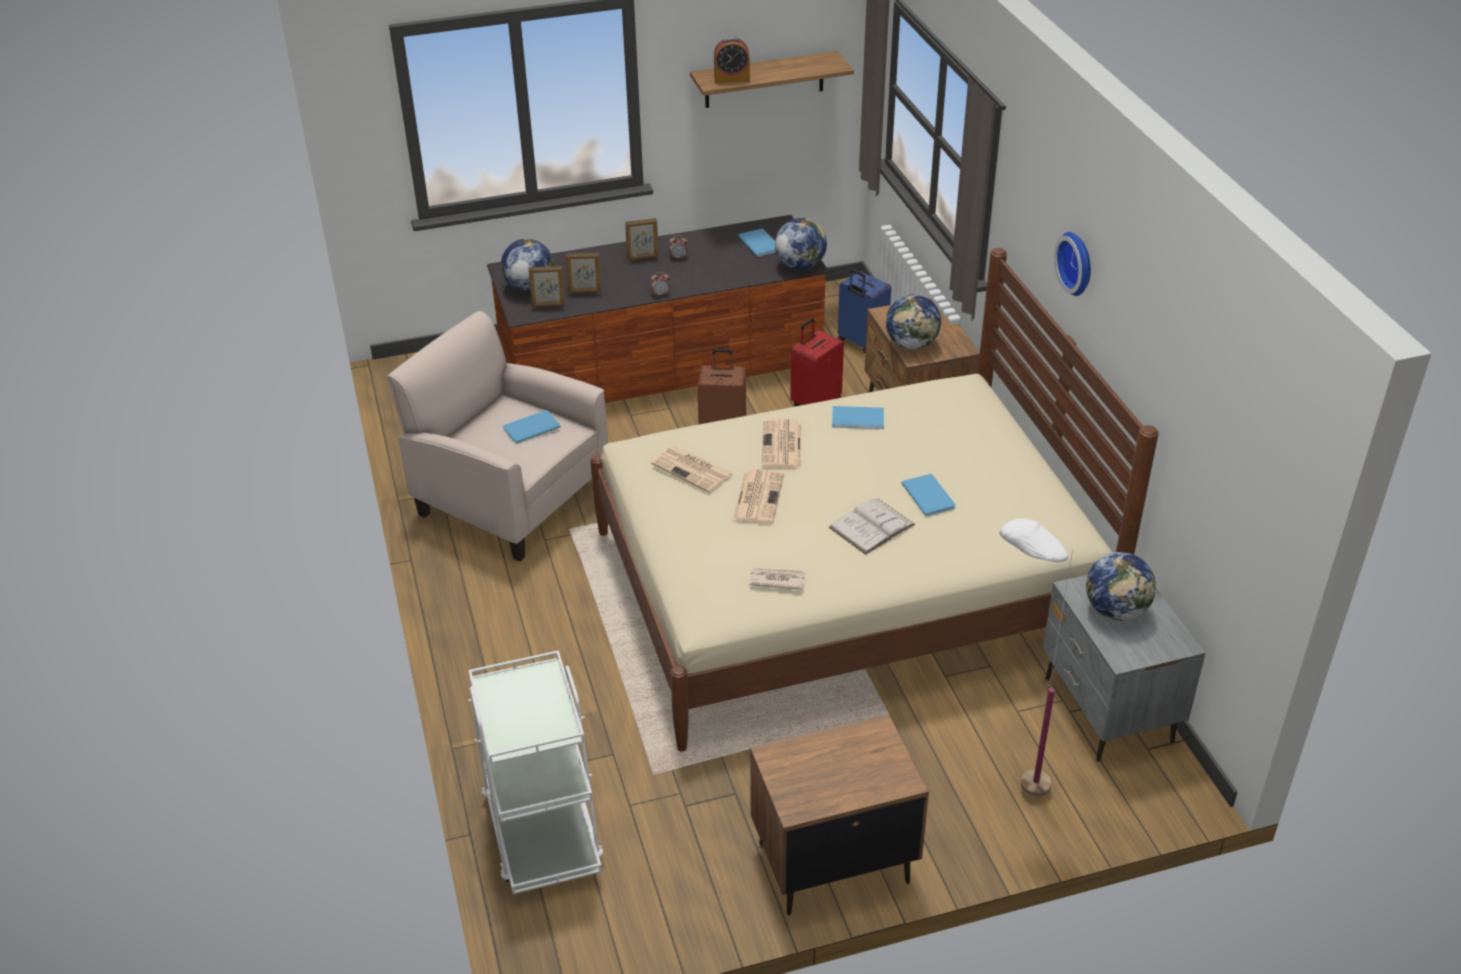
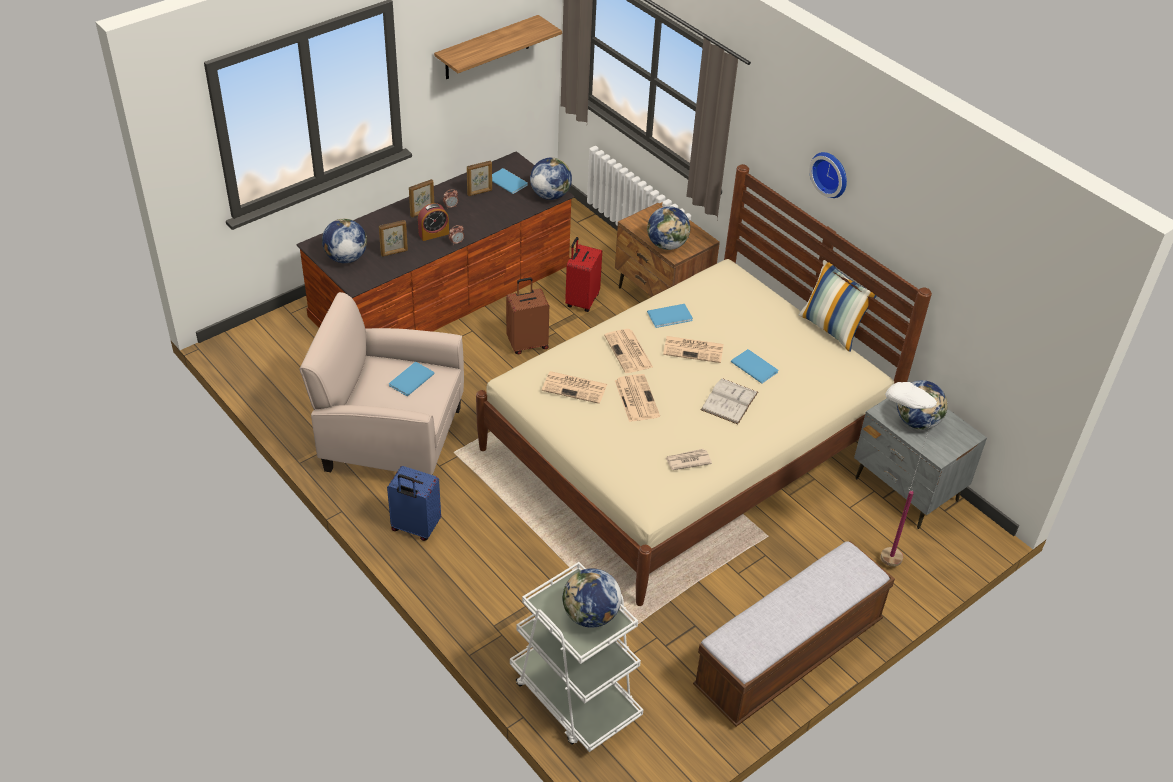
camera: 25 degrees left, 5 degrees up
(536, 714) = (590, 615): none -> globe
(548, 305) = (372, 271): picture frame -> picture frame (480, 192)
(732, 79) = (473, 54): alarm clock -> alarm clock (434, 234)
(832, 862) = (788, 655): brown nightstand -> bench
(861, 342) = (588, 242): blue suitcase -> blue suitcase (415, 528)
(864, 460) = (694, 349): none -> newspaper
(1061, 476) = (832, 328): none -> pillow

